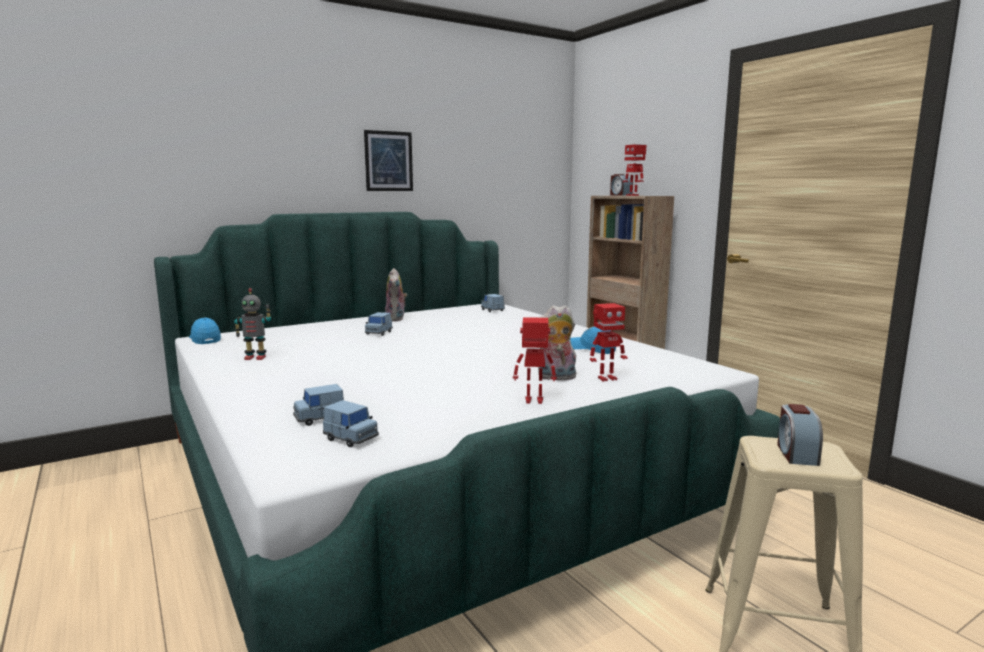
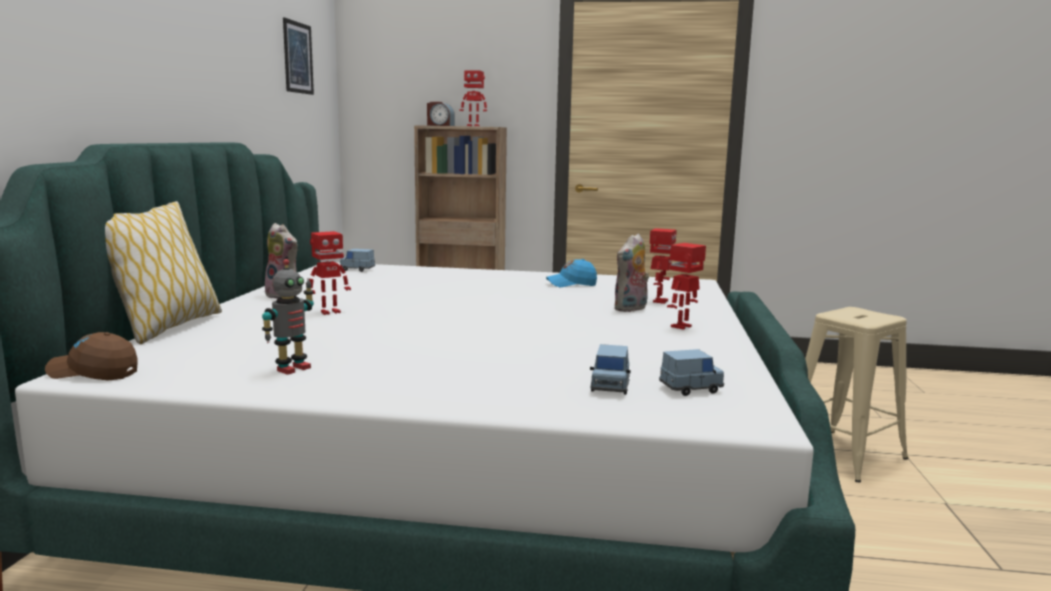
camera: 50 degrees left, 0 degrees up
(205, 339) = (94, 373): blue cap -> brown cap
(294, 325) = (166, 327): none -> pillow
(379, 333) = (329, 312): blue toy car -> toy robot
(388, 161) = (200, 66): picture -> picture (298, 57)
(796, 454) = (859, 316): alarm clock -> none

